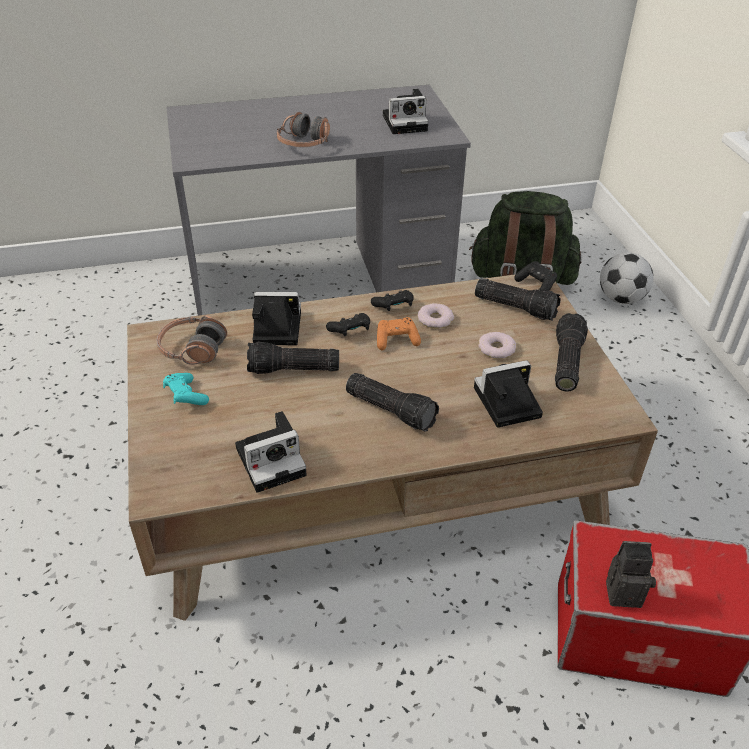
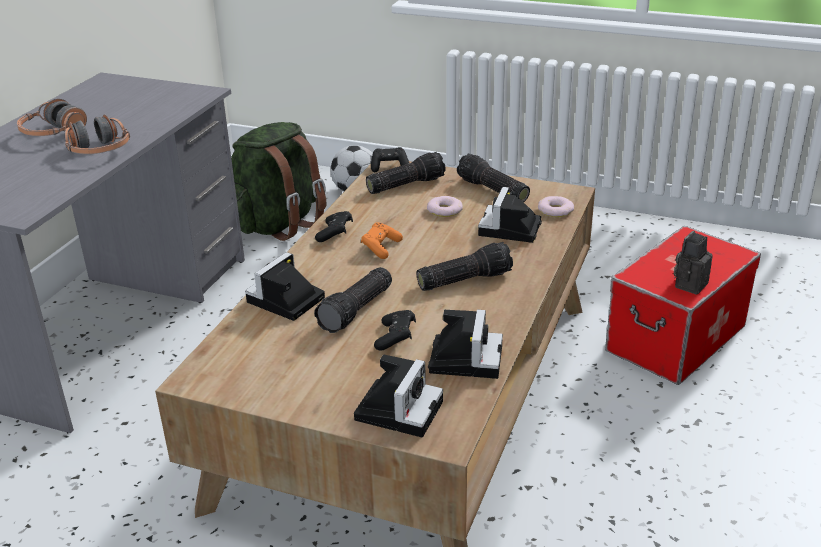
camera: 55 degrees left, 10 degrees down
(186, 396) = (324, 382): turquoise game controller -> none
(192, 349) = (255, 358): headphones -> headphones (53, 133)
(350, 331) = (340, 265): black game controller -> black game controller (396, 338)
(406, 122) = (149, 100): camera -> camera (399, 408)
(435, 319) = (376, 221): donut -> donut (555, 210)

